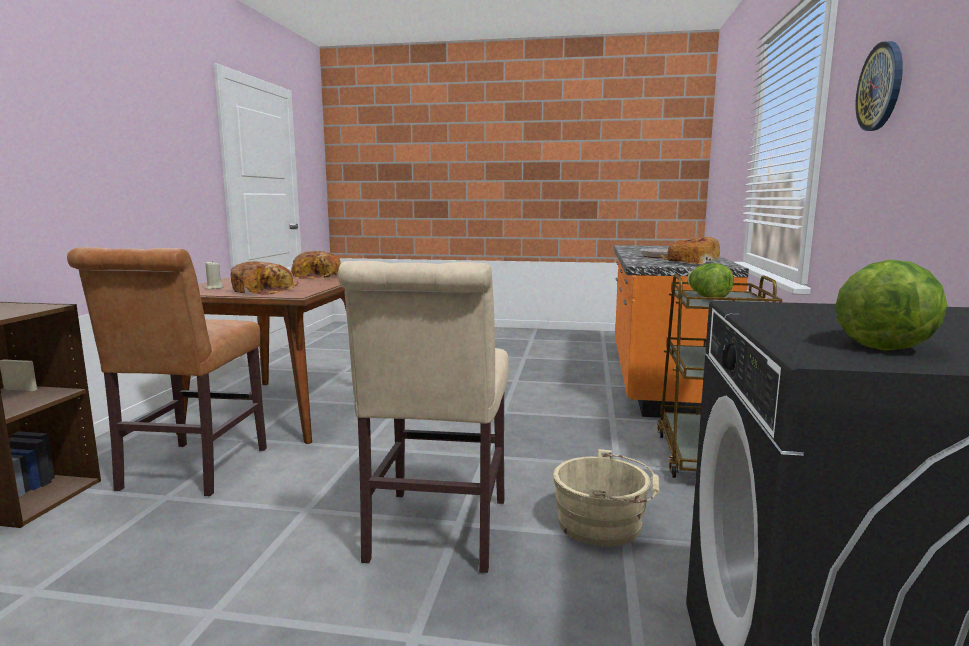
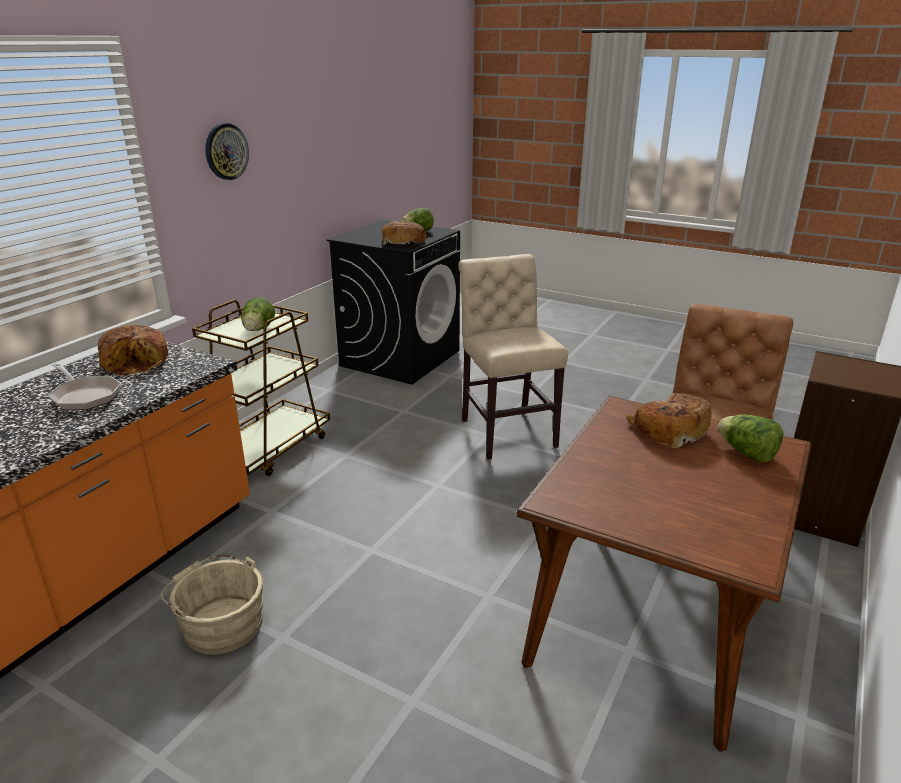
camera: 160 degrees left, 15 degrees up
(214, 288) = (746, 453): beige candle -> lettuce
(318, 276) = (617, 504): bread -> bread (403, 242)
(435, 535) = (506, 431): beige chair -> beige chair turned 45 degrees counterclockwise
(605, 524) = (406, 419): beige bucket -> beige bucket (220, 623)

